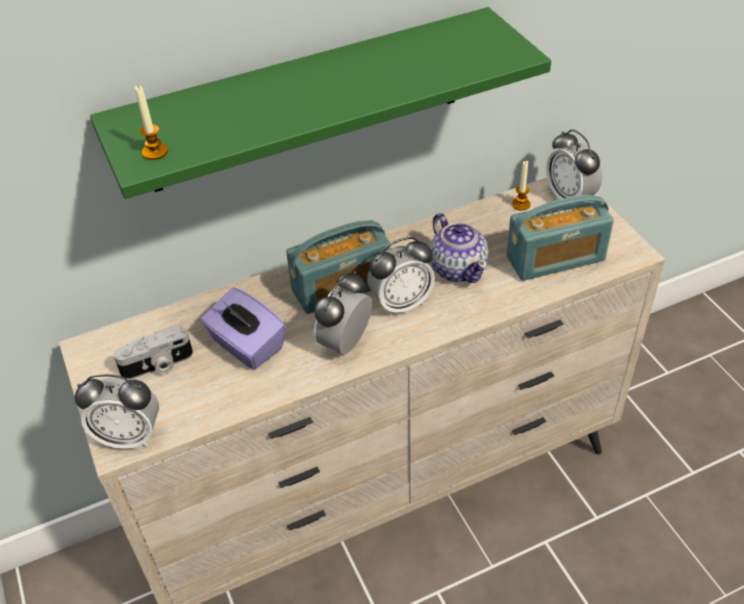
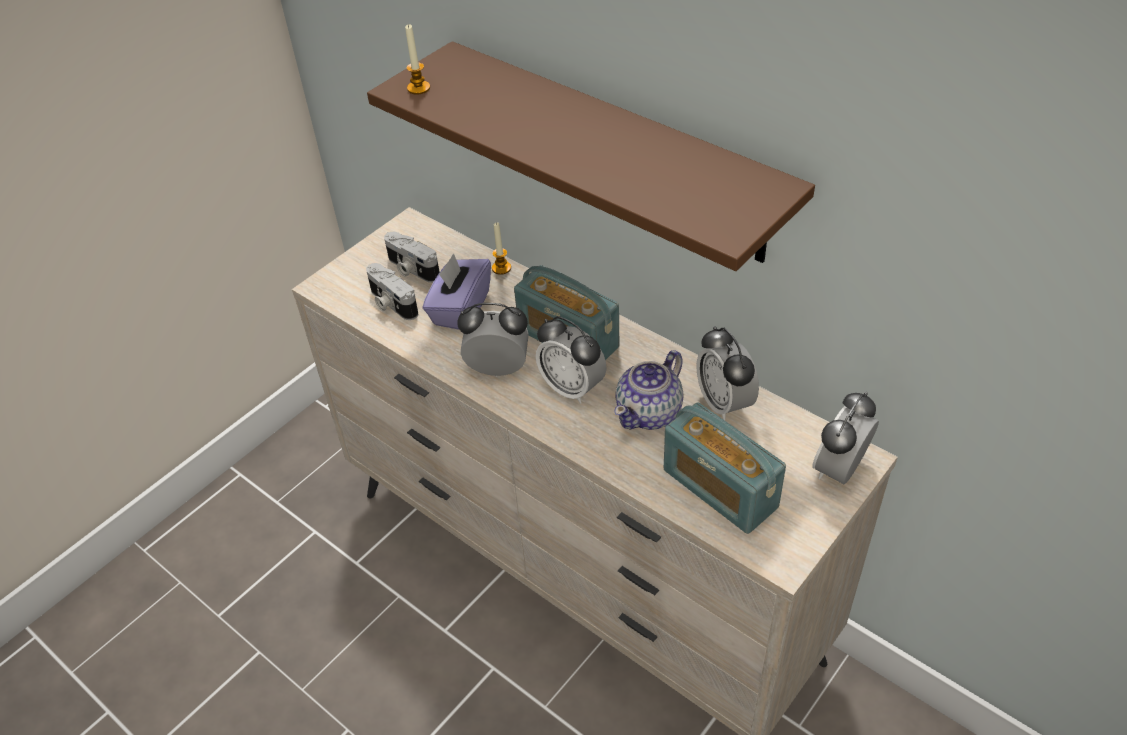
camera: 65 degrees right, 0 degrees up
(129, 436) = (334, 287): alarm clock -> alarm clock (724, 403)
(195, 395) = (391, 303): none -> camera
(306, 101) = (615, 151): green shelf -> brown shelf
(520, 204) = (791, 430): candle -> candle (501, 268)

